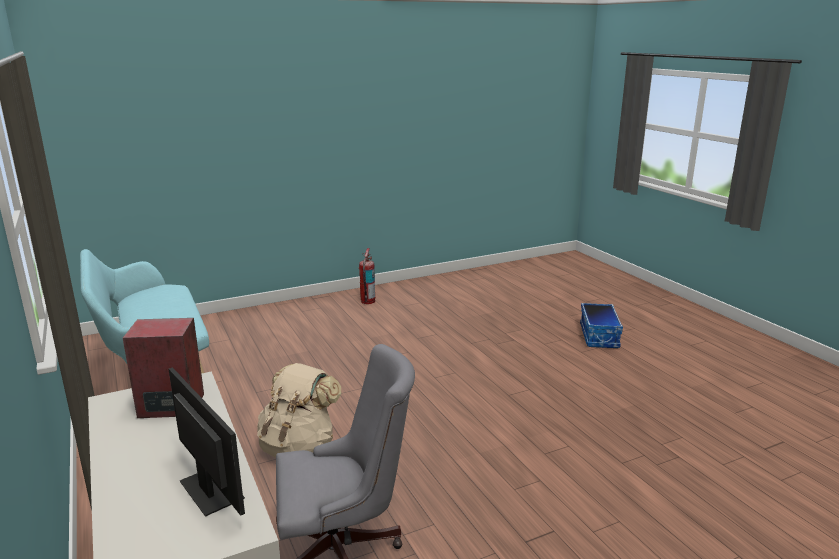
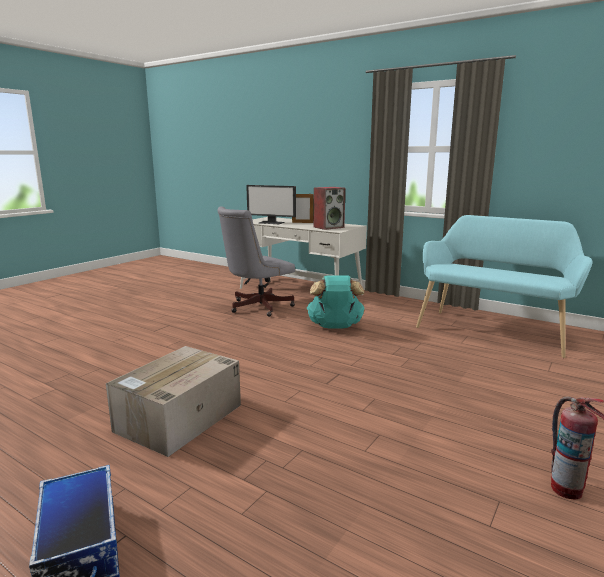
camera: 150 degrees right, 5 degrees down
(149, 463) = (302, 222): none -> picture frame
(299, 447) = (335, 327): beige backpack -> turquoise backpack
(543, 381) = (178, 419): none -> cardboard box

